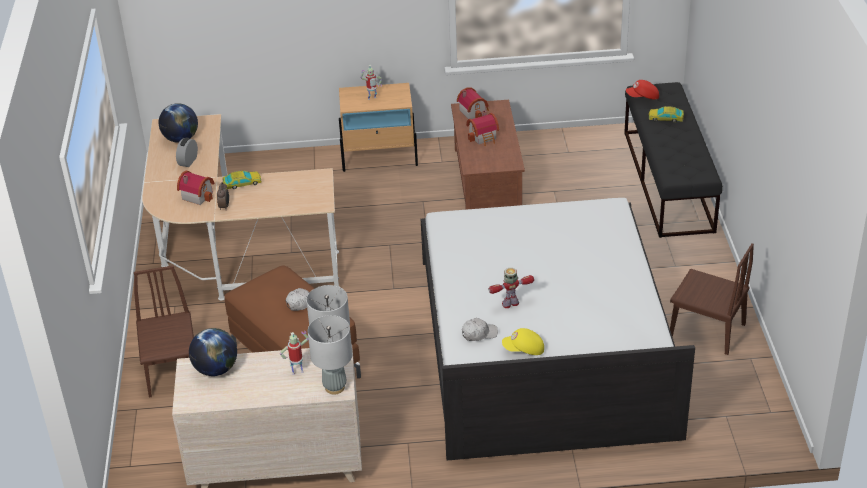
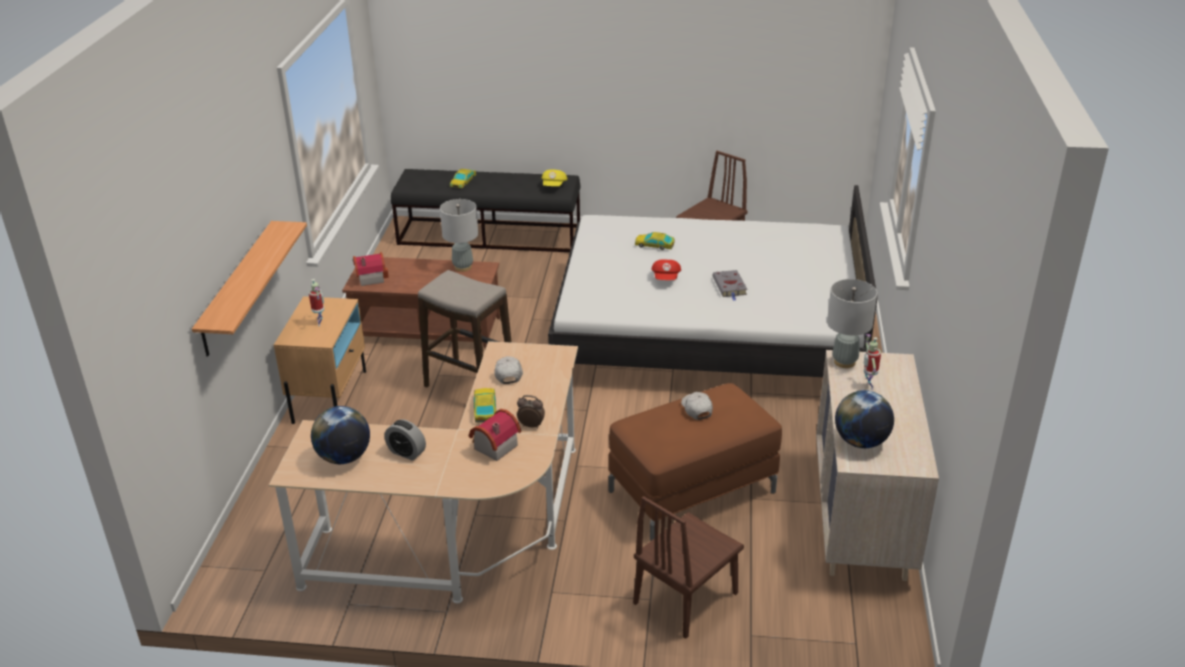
camera: 80 degrees left, 5 degrees down
(172, 372) = (685, 598): brown chair -> brown chair turned 45 degrees counterclockwise
(307, 30) = (237, 288): none -> shelf
(335, 387) = (895, 364): grey table lamp -> grey table lamp (462, 267)
(413, 220) = (470, 384): none -> stool
(479, 333) = (771, 308): white cap -> white cap (508, 374)
(484, 137) = (425, 277): toy house -> none
(510, 304) = (730, 287): toy robot -> grey book
(524, 350) = (800, 288): yellow cap -> yellow cap (554, 186)
(575, 247) = (654, 245): none -> toy car
(643, 97) = (419, 187): red cap -> red cap (666, 278)

